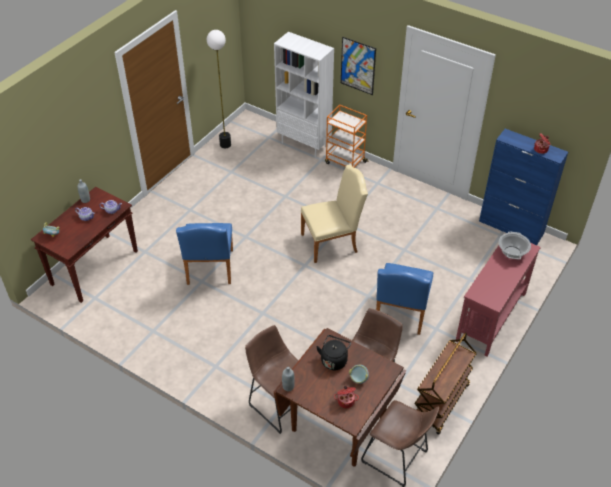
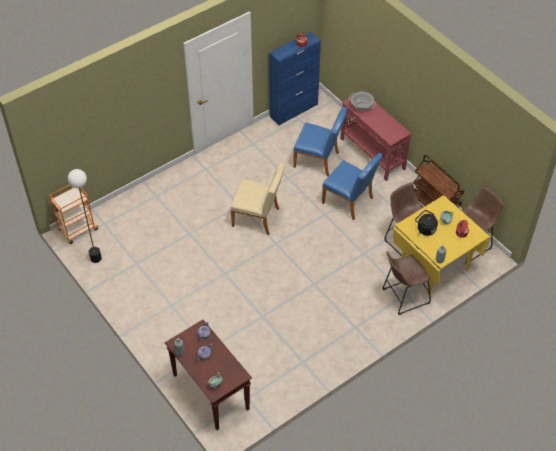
camera: 70 degrees left, 5 degrees up
(209, 270) = (252, 307): blue chair -> blue chair (319, 161)
(304, 144) = (129, 201): white bookcase -> none
(333, 242) = (259, 218): beige chair -> beige chair turned 105 degrees clockwise
(338, 426) = (434, 268): brown dining table -> yellow dining table
(345, 162) = (168, 181): orange cart -> orange cart (77, 230)
(358, 66) = (151, 104): picture -> none

